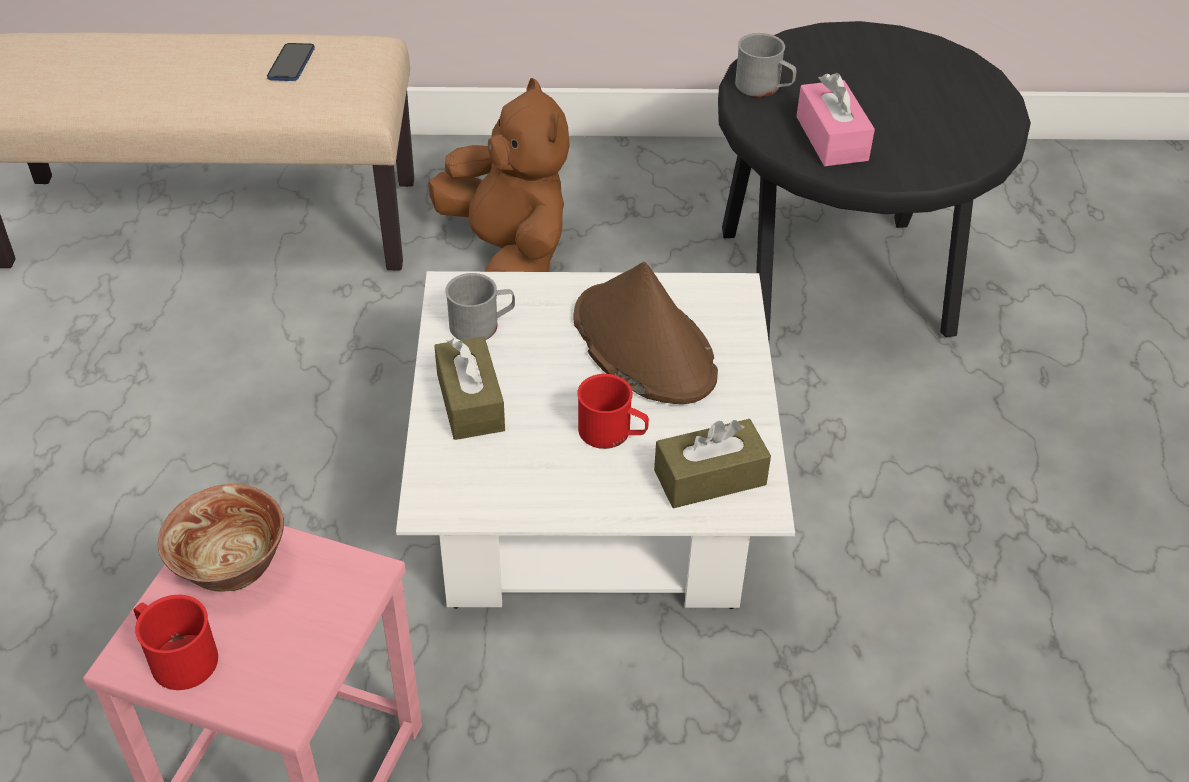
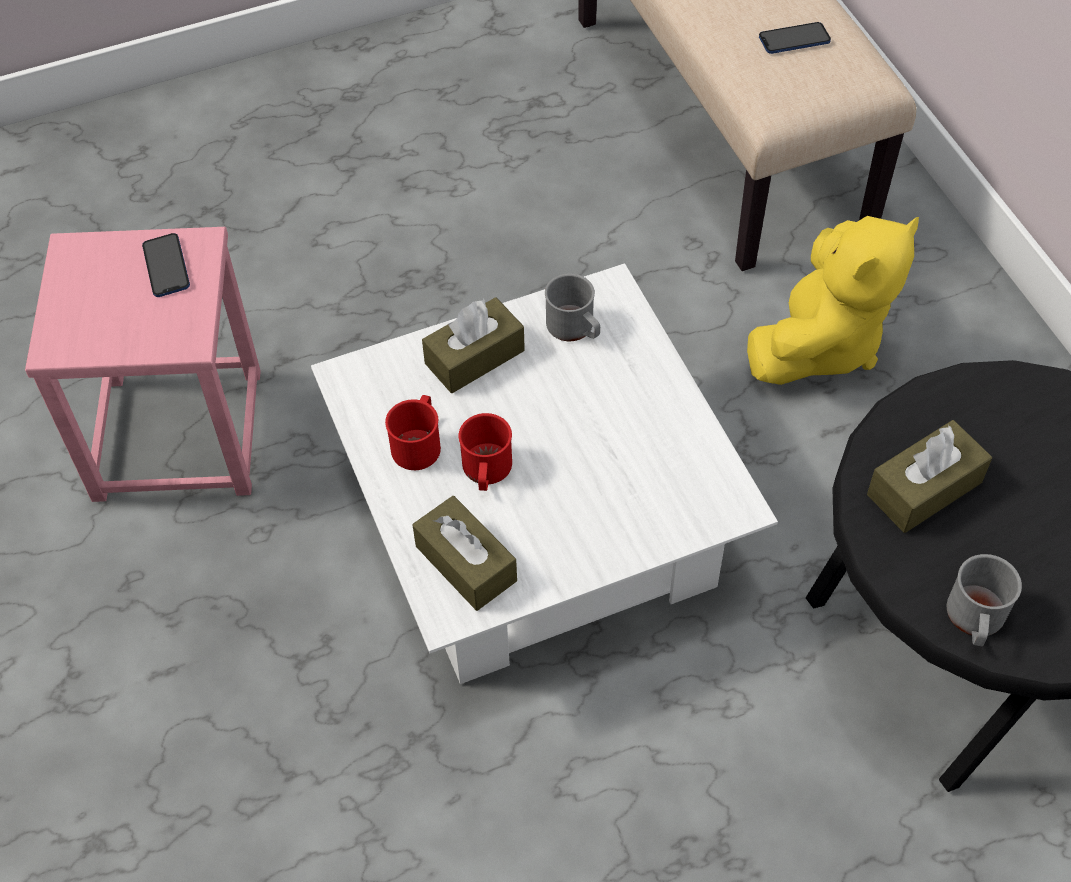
camera: 70 degrees right, 10 degrees up
(177, 656) = (81, 272): red mug -> red mug (418, 443)
(232, 569) = (166, 266): bowl -> phone
(509, 254) = (820, 343): brown plush toy -> yellow plush toy
(642, 345) = (613, 457): brown hat -> none
(764, 87) = (980, 401): grey mug -> grey mug (975, 620)
(831, 138) = (924, 488): pink tissue box -> brown tissue box

